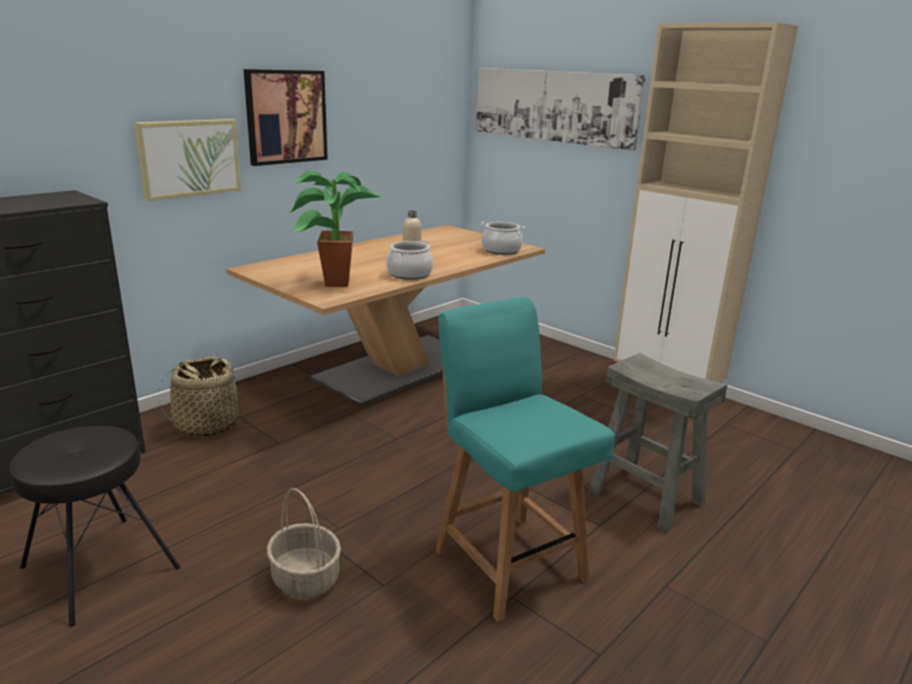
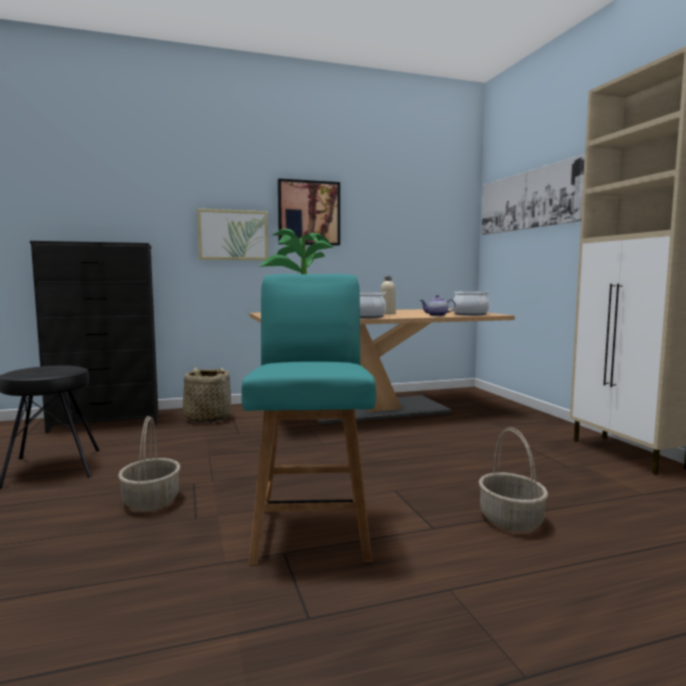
camera: 30 degrees right, 15 degrees down
(475, 259) = (436, 315): none -> teapot
(647, 496) = (511, 520): grey stool -> basket

